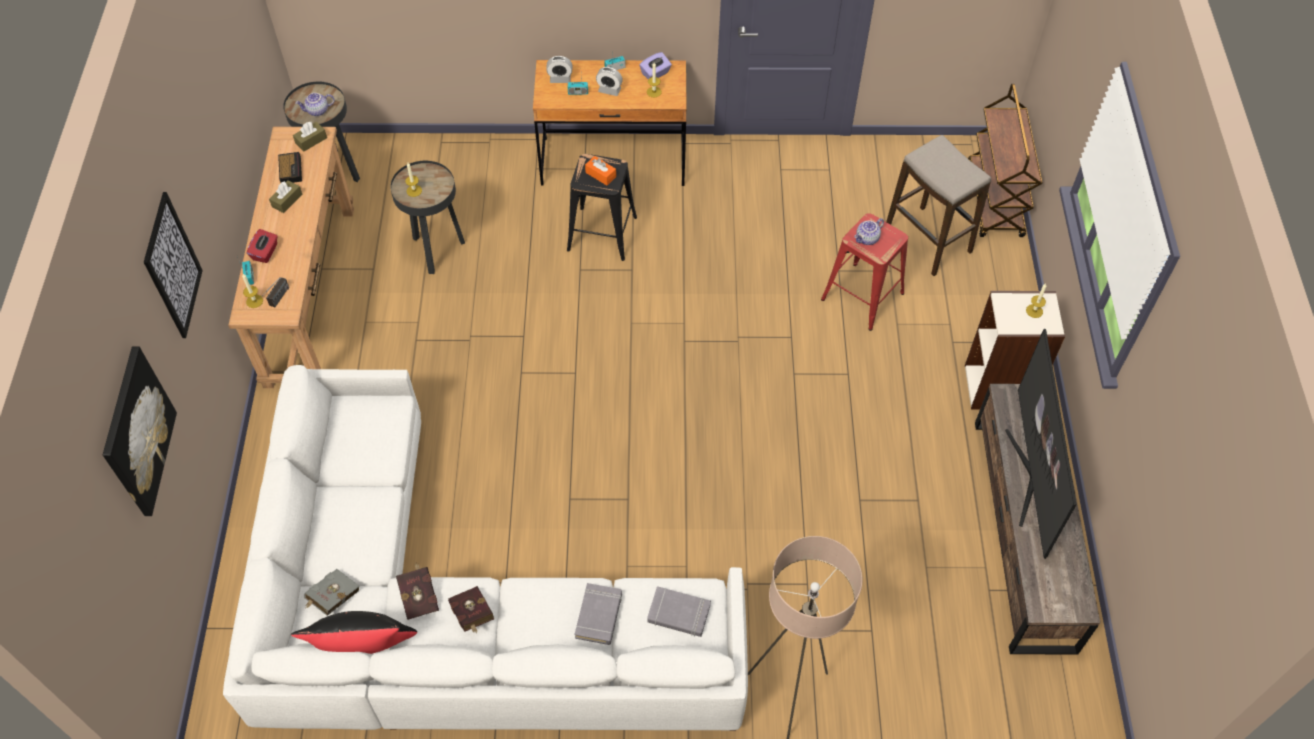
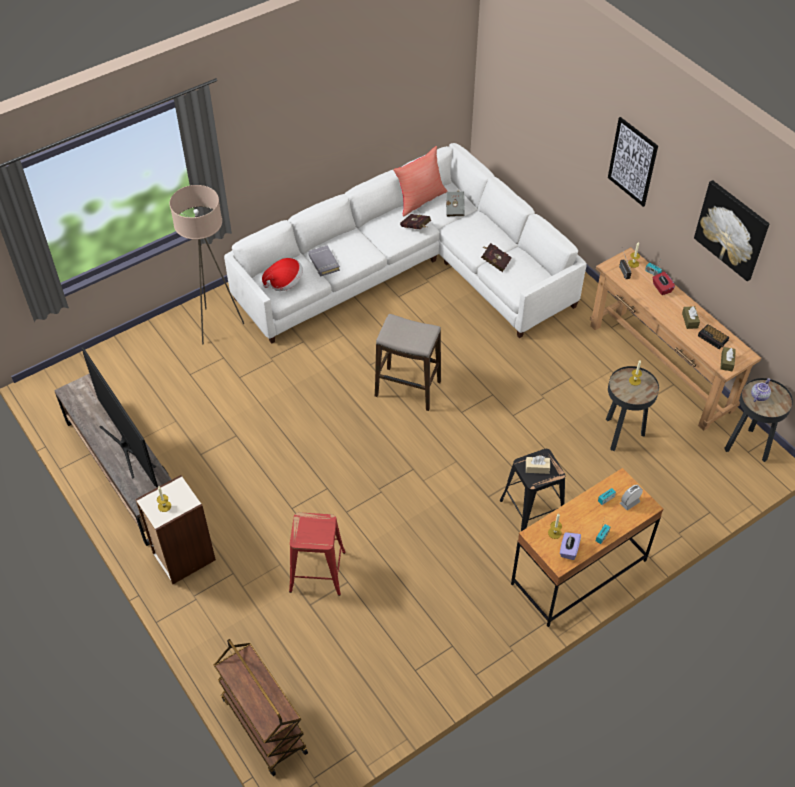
camera: 145 degrees right, 5 degrees down
(137, 432) = (558, 111): picture -> picture (732, 230)
(363, 649) = (420, 200): black pillow -> red pillow
(472, 616) = (383, 233): red book -> red book (494, 262)
(600, 174) = (537, 468): orange tissue box -> beige tissue box
(609, 90) = (586, 514): alarm clock -> none
(678, 614) = (285, 282): grey book -> hat
(867, 239) = (318, 526): teapot -> none
(927, 241) = (296, 648): stool -> stool (407, 389)

